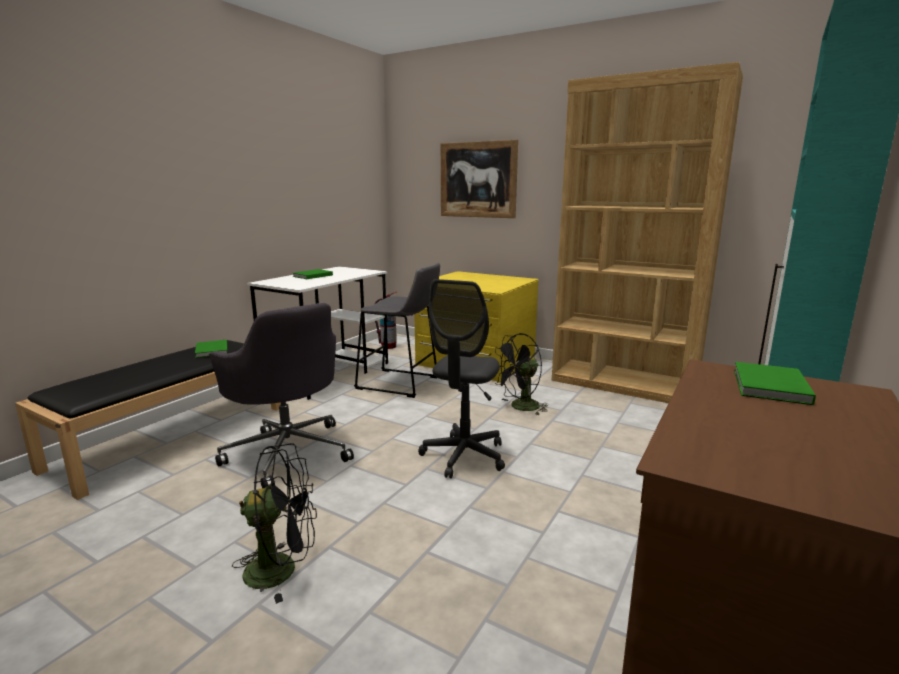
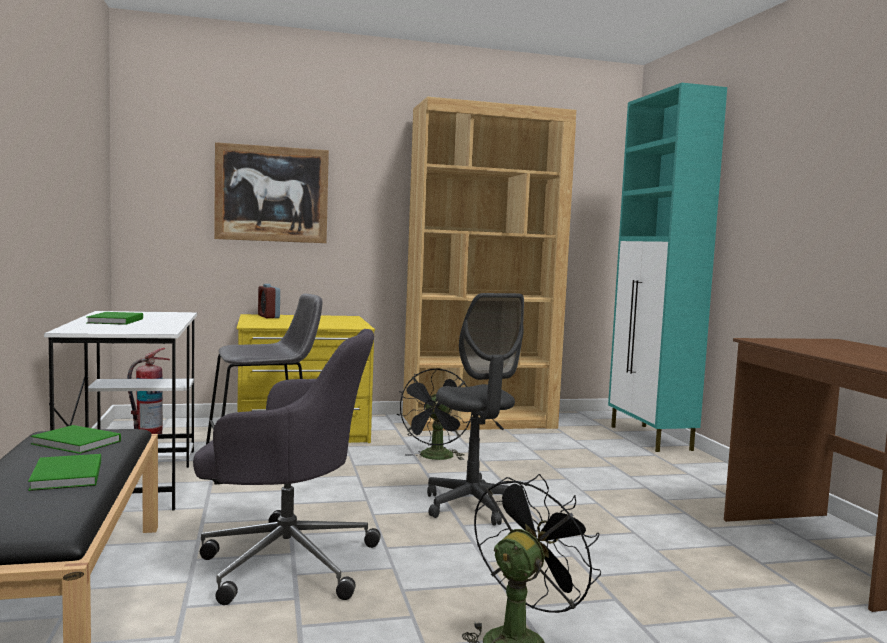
camera: 45 degrees left, 10 degrees down
(465, 275) = (268, 316): none -> alarm clock
(769, 387) = (806, 343): green book -> green book (65, 476)

